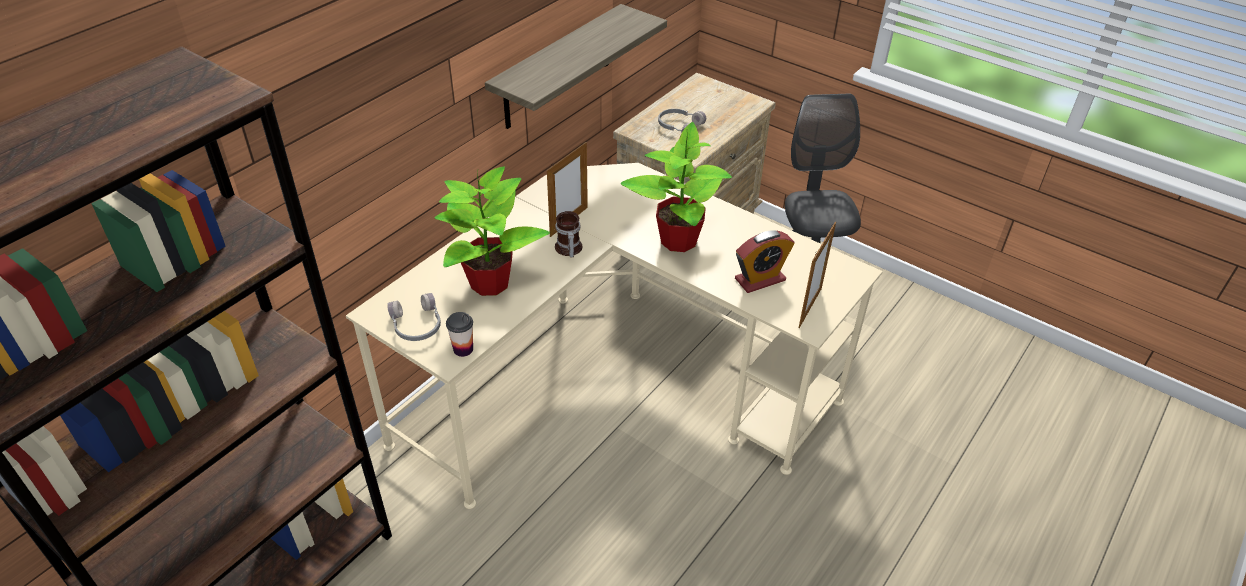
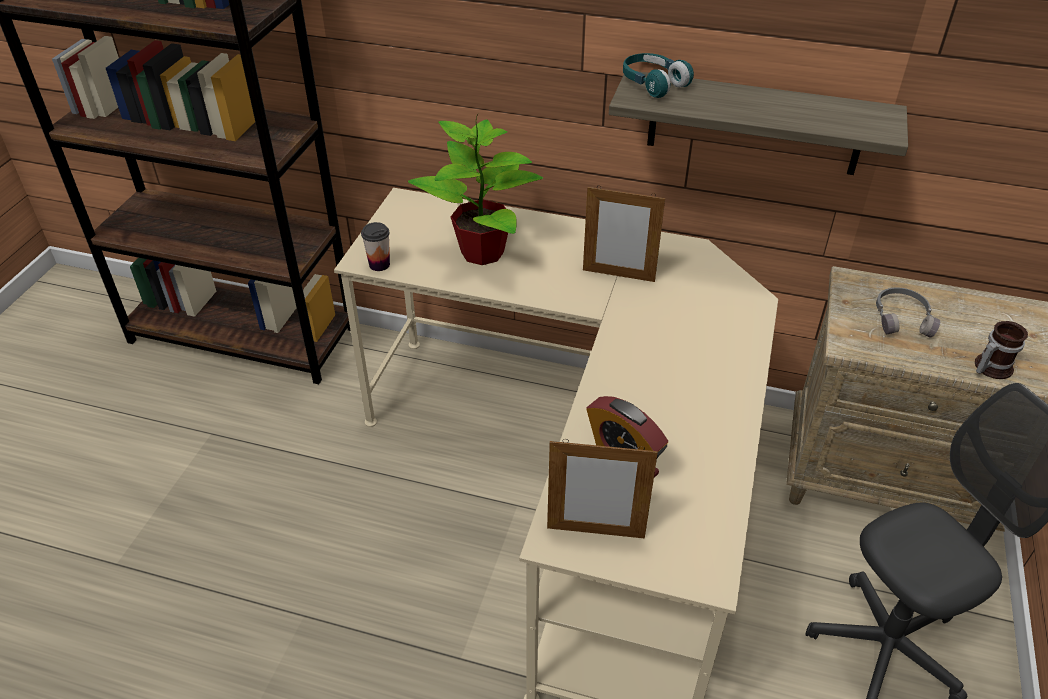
camera: 70 degrees right, 0 degrees up
(416, 325) = (398, 228): grey headphones -> none
(518, 77) = (653, 84): none -> turquoise headphones
(567, 249) = (570, 288): mug -> mug (989, 367)
(678, 240) = (649, 370): potted plant -> none

